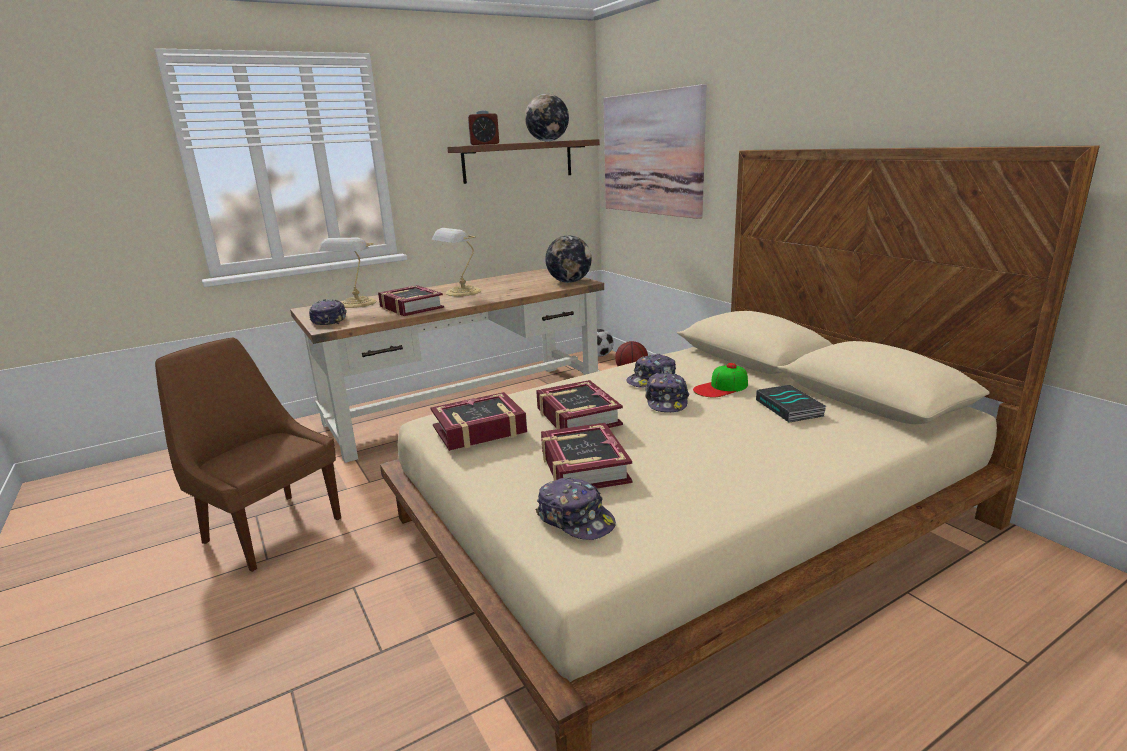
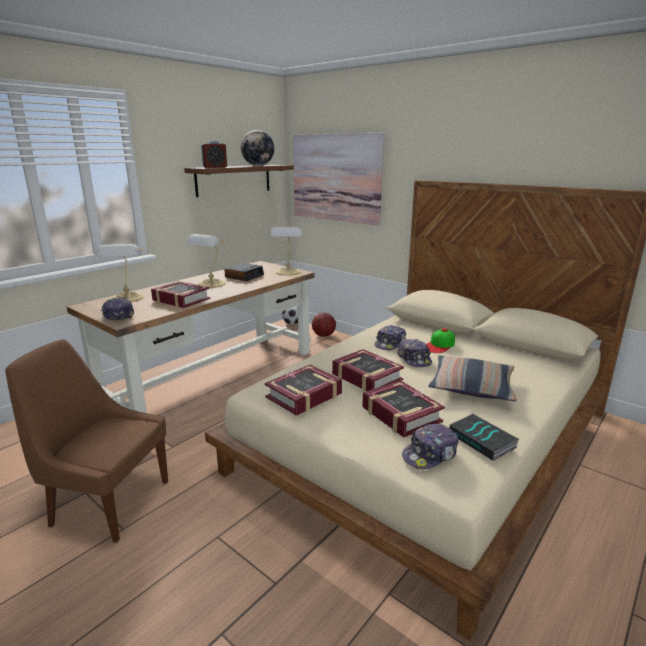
camera: 20 degrees left, 0 degrees up
(511, 284) = (244, 276): none -> alarm clock
(569, 282) = (288, 272): globe -> table lamp
(575, 519) = (430, 454): cap -> cap turned 120 degrees clockwise
(718, 444) = (472, 386): none -> pillow
(790, 408) = (492, 356): book -> book (483, 440)

